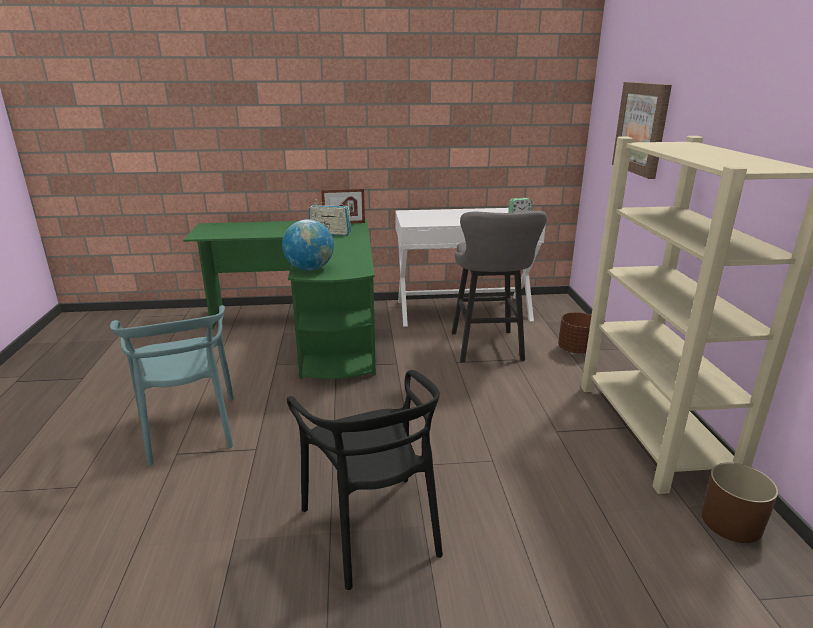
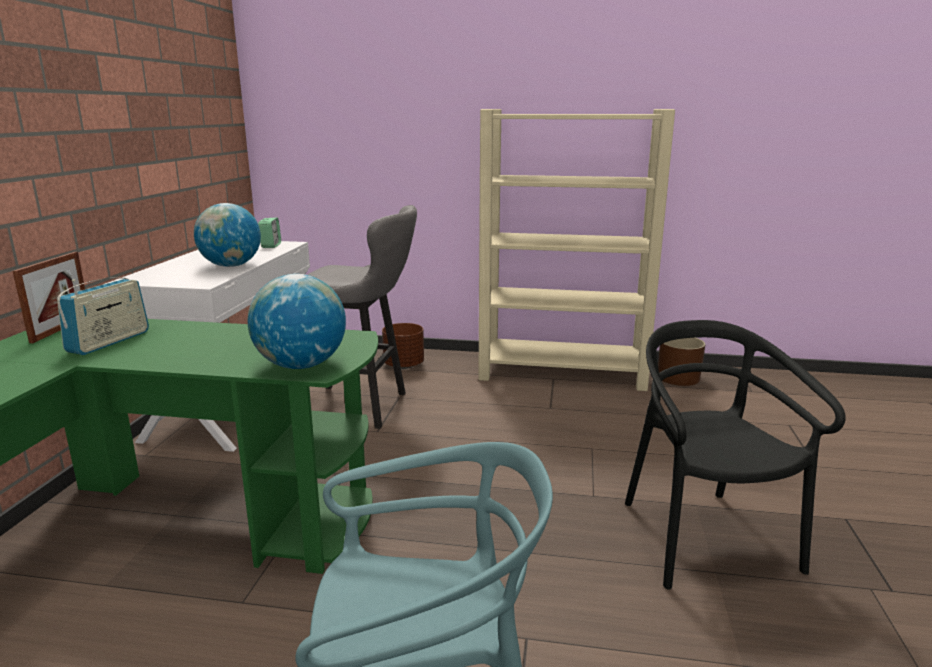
camera: 75 degrees left, 5 degrees down
(373, 528) = (704, 538): black chair -> black chair turned 90 degrees counterclockwise
(454, 221) = (231, 266): none -> globe
(641, 128) = (379, 115): picture -> none

